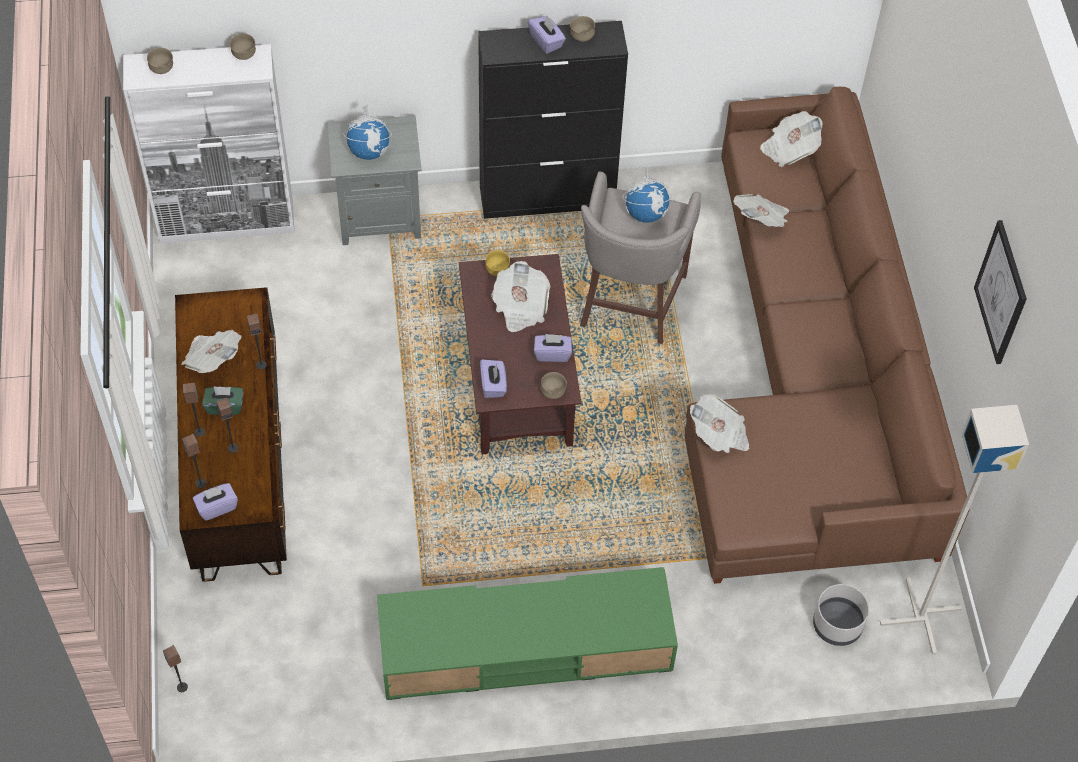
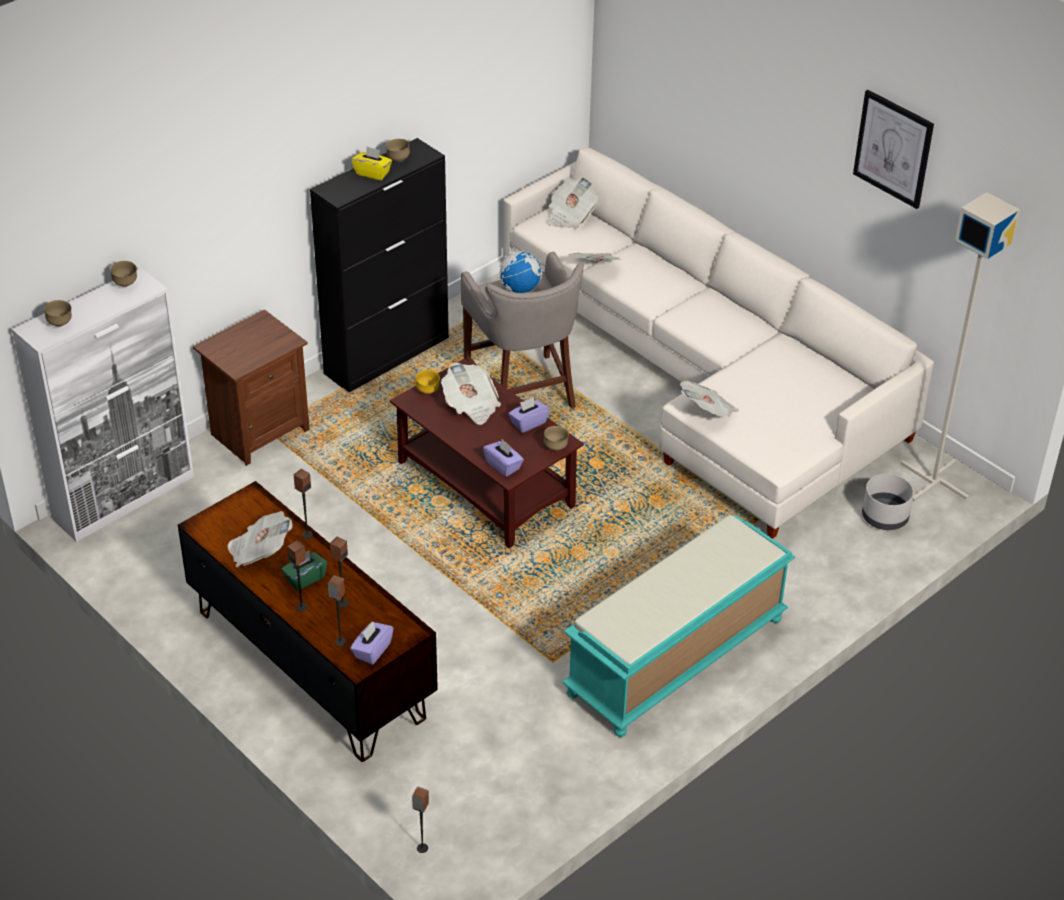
camera: 35 degrees left, 15 degrees down
(369, 151) = (250, 349): globe -> none
(379, 217) = (258, 432): grey nightstand -> brown nightstand
(525, 647) = (676, 658): green tv stand -> turquoise bench
(546, 41) = (372, 173): purple tissue box -> yellow tissue box
(811, 380) = (708, 376): brown sofa -> white sofa

